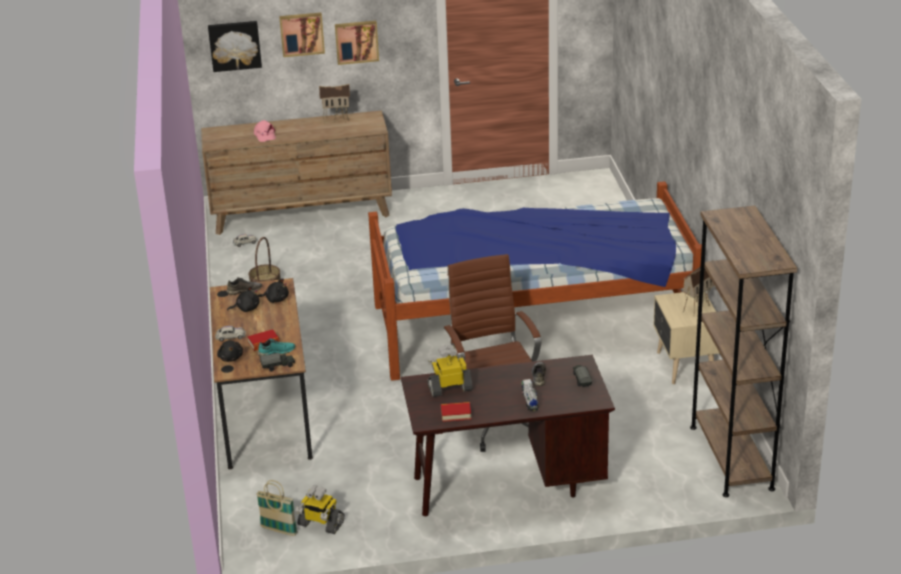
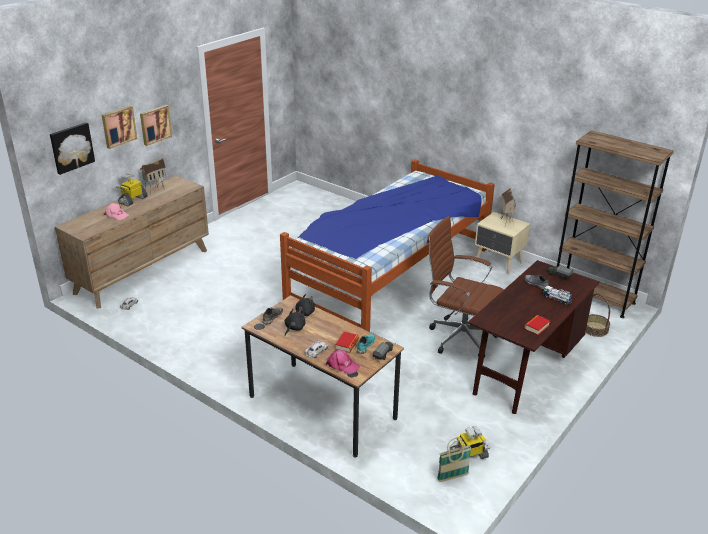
camera: 45 degrees left, 0 degrees up
(231, 358) = (342, 365): black plush toy -> pink cap
(265, 281) = (184, 323): basket -> basket (595, 329)
(450, 388) = (505, 314): toy robot -> toy robot (133, 200)

